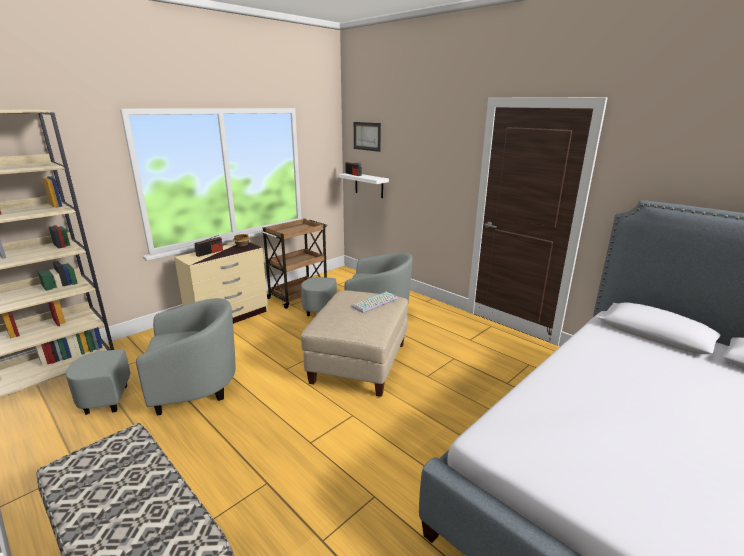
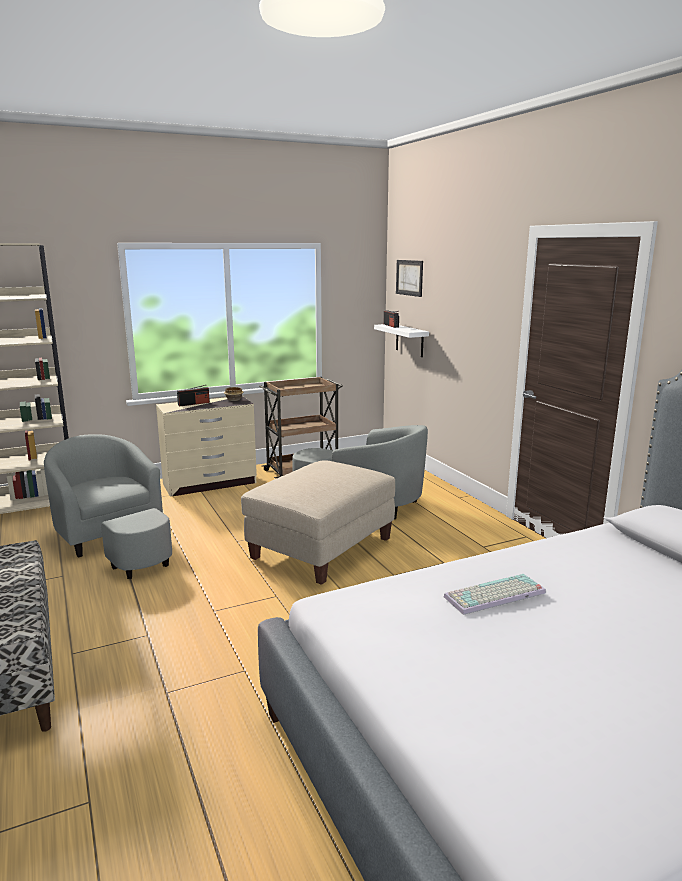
camera: 20 degrees right, 5 degrees down
(174, 391) = (114, 542): grey armchair -> grey armchair turned 135 degrees counterclockwise
(375, 303) = (346, 475): keyboard -> keyboard (495, 596)

